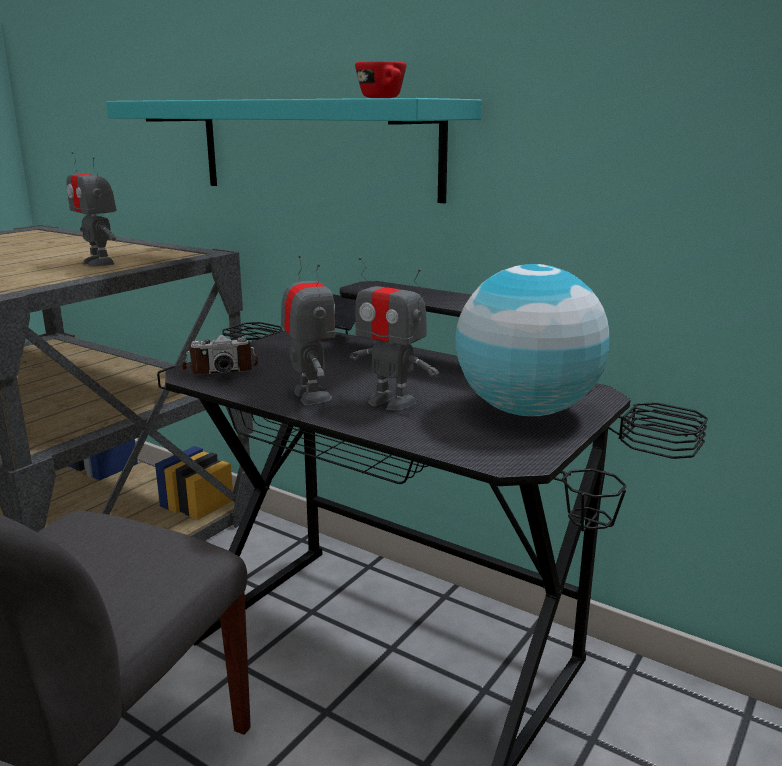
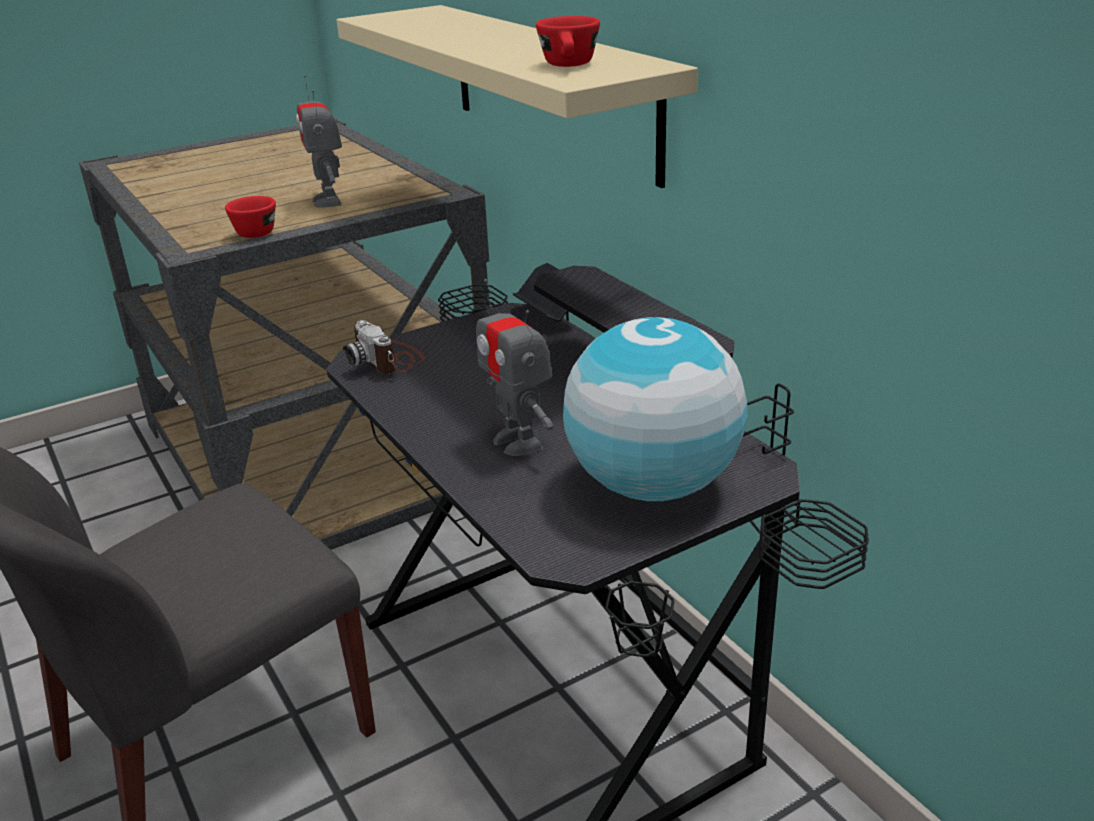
camera: 25 degrees right, 10 degrees up
(51, 280) = (258, 231): none -> red cup
(219, 370) = (388, 360): camera -> camera turned 45 degrees clockwise
(310, 396) = (444, 417): toy robot -> none
(315, 148) = (550, 88): turquoise shelf -> beige shelf

